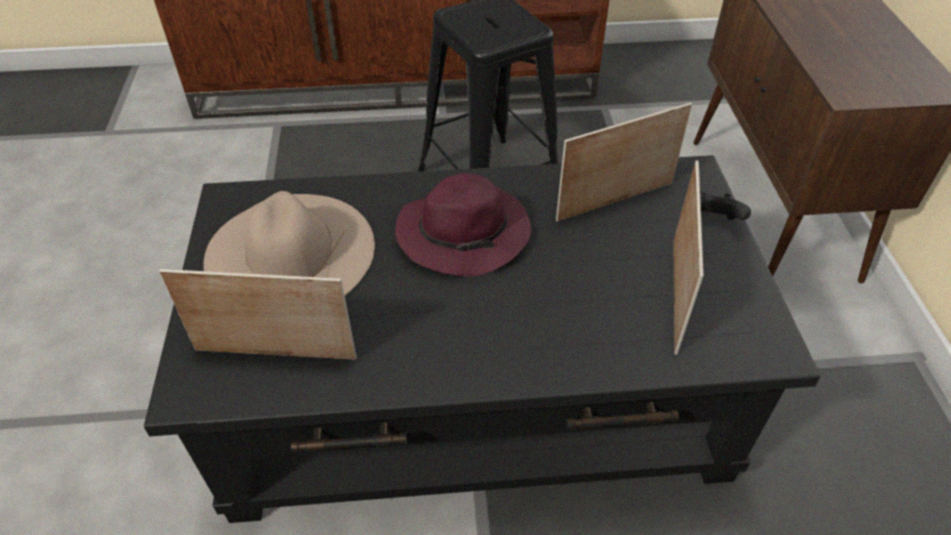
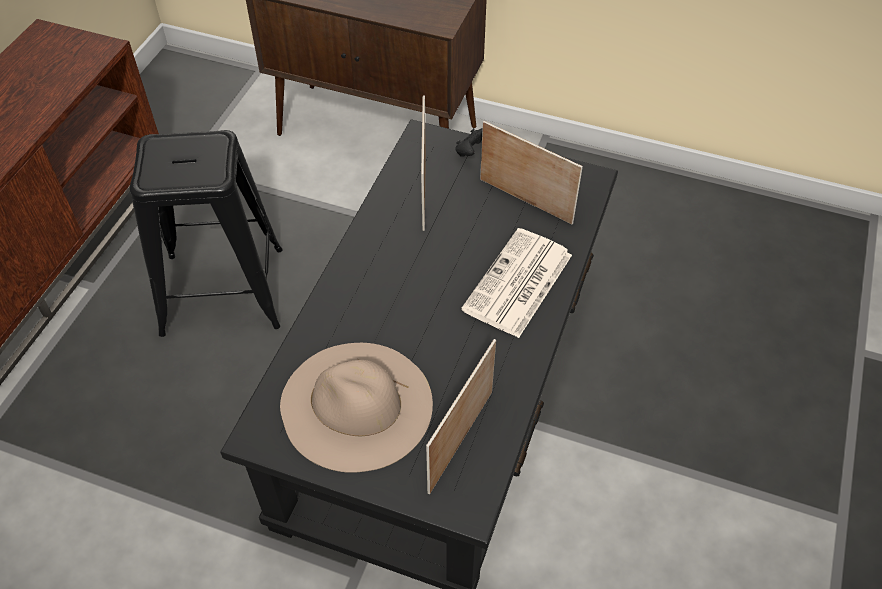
camera: 65 degrees left, 5 degrees up
(465, 233) = (404, 286): purple hat -> none
(534, 331) = (518, 284): none -> newspaper

